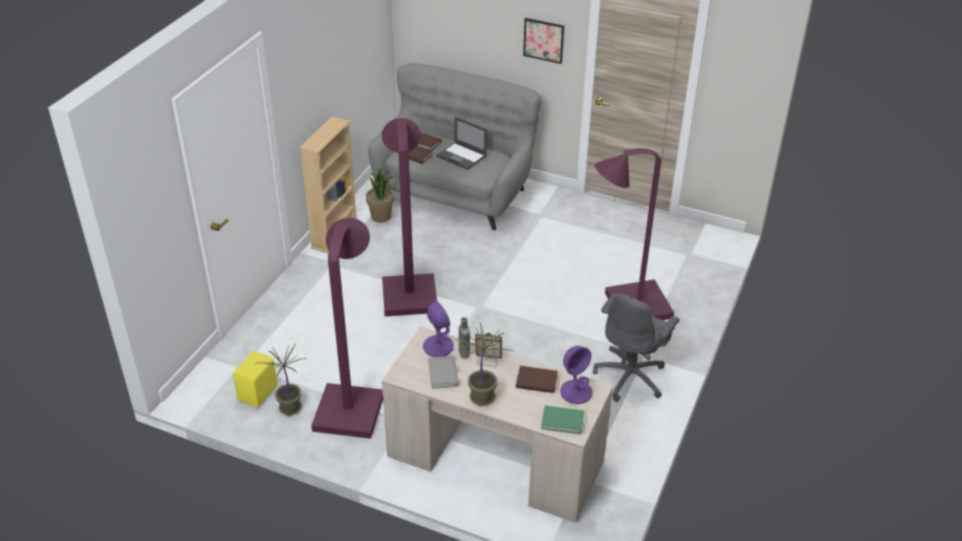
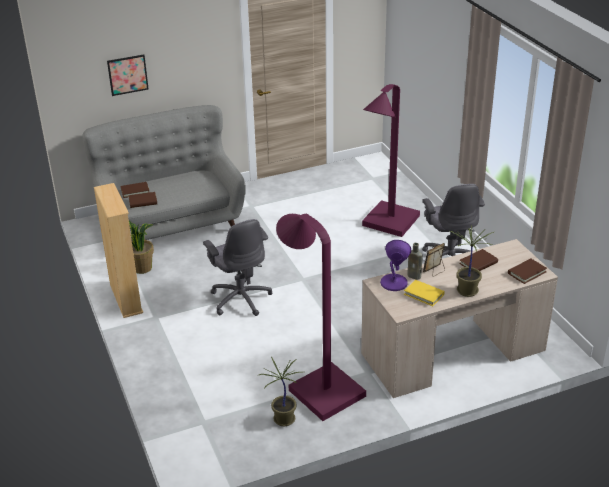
camera: 45 degrees left, 5 degrees down
(259, 393) = (246, 427): yellow speaker -> none
(409, 290) = (240, 298): purple floor lamp -> grey office chair
(443, 374) = (424, 294): grey book -> yellow book
(462, 156) = (178, 185): laptop -> none
(543, 40) = (204, 59): picture -> picture (127, 75)
(562, 421) = (527, 272): green book -> brown book
(576, 392) = (506, 254): purple table lamp -> none

